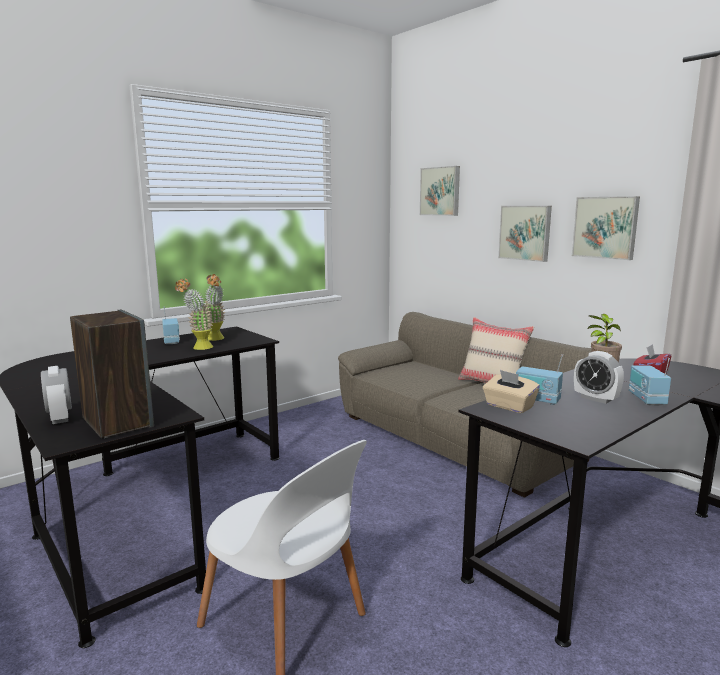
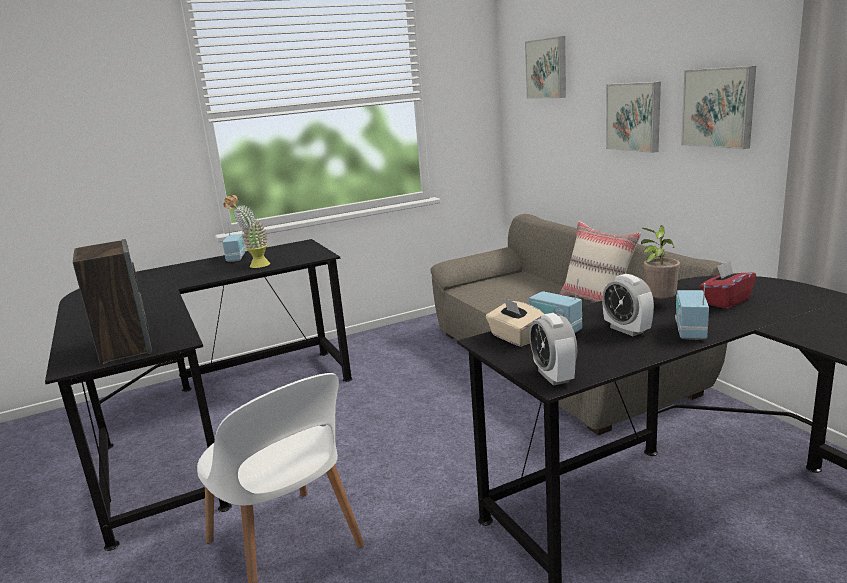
camera: 15 degrees right, 5 degrees up
(60, 418) = (82, 342): alarm clock -> alarm clock (553, 376)
(216, 339) = (279, 255): potted plant -> none

